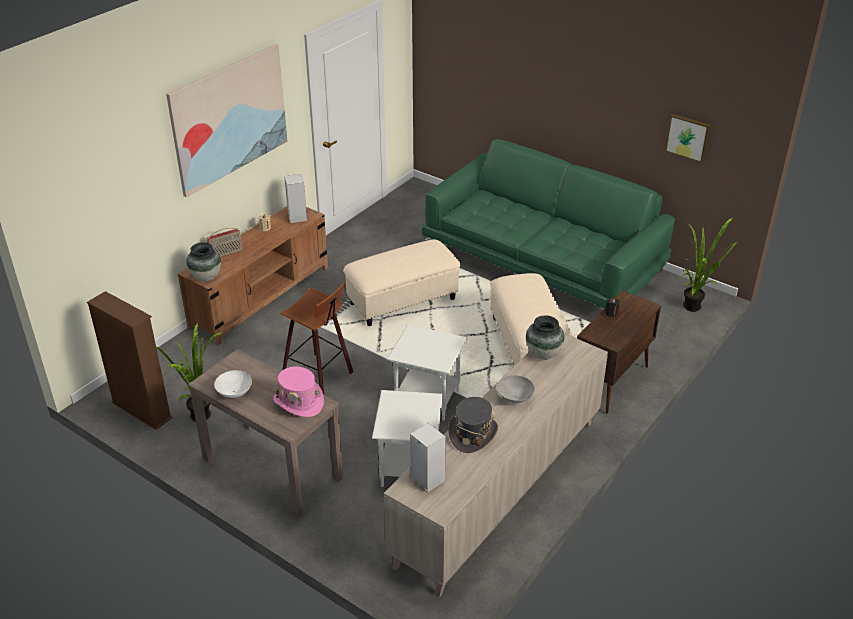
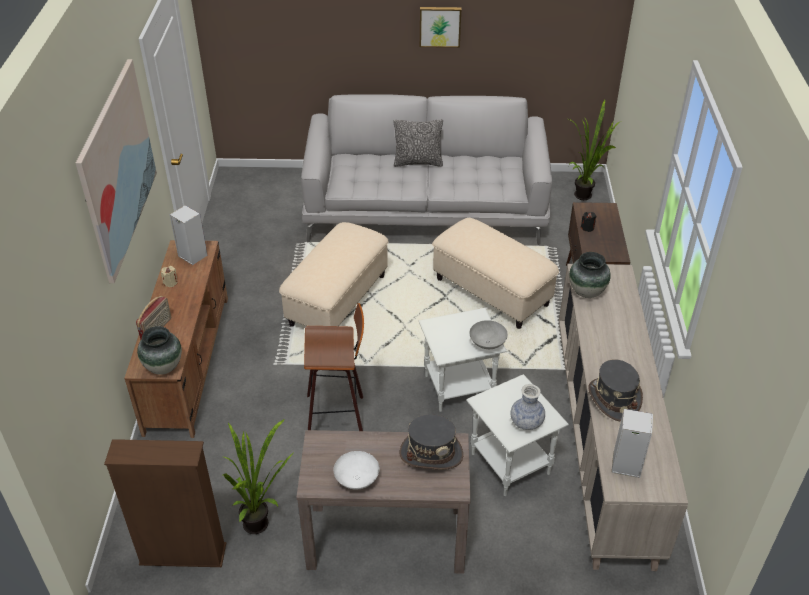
camera: 35 degrees left, 5 degrees up
(299, 402) = (431, 453): pink hat -> grey hat
(406, 425) = (526, 422): none -> vase
(515, 397) = (609, 345): grey bowl -> grey bowl (487, 343)
(539, 218) = (418, 162): none -> pillow
(543, 263) = (426, 206): green sofa -> grey sofa
(688, 137) = (545, 34): picture -> picture (440, 26)

